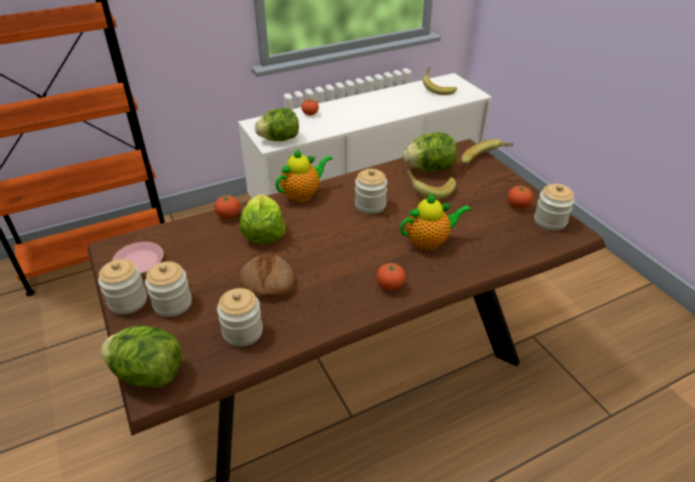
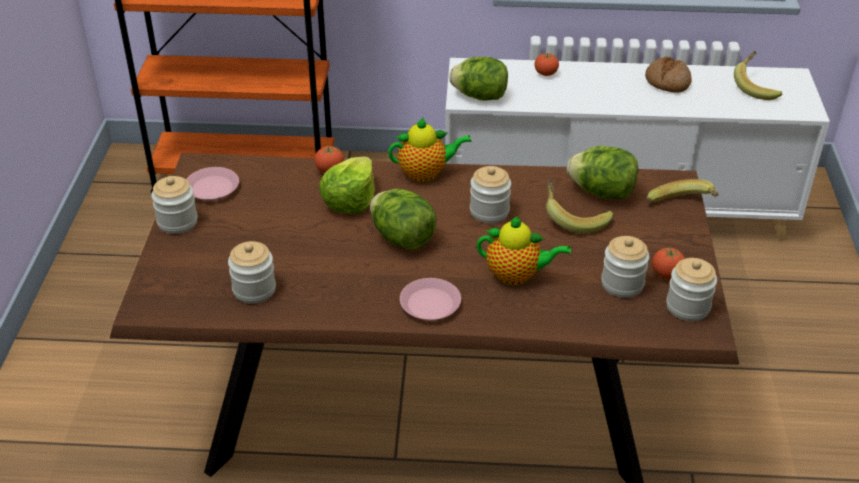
camera: 30 degrees right, 0 degrees up
(148, 374) = (151, 292): lettuce -> lettuce (402, 238)
(172, 303) = (213, 239): jar -> jar (622, 284)
(267, 283) = (312, 254): bread -> bread (667, 82)
(390, 286) = (430, 304): tomato -> pink plate

